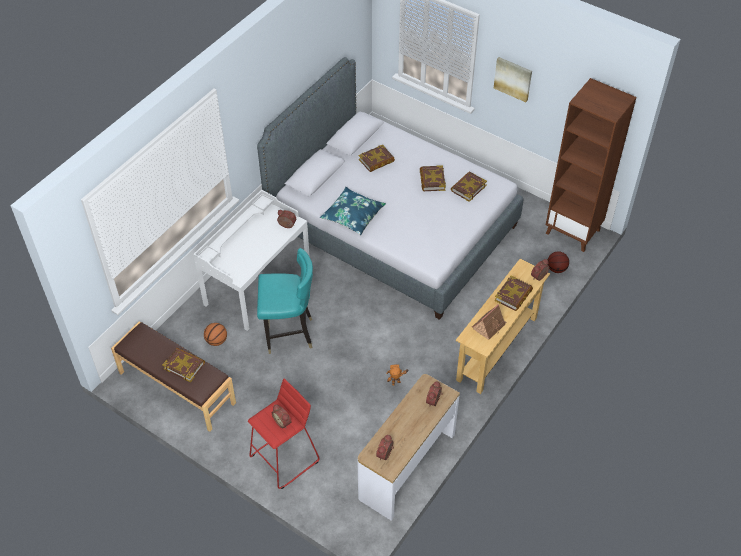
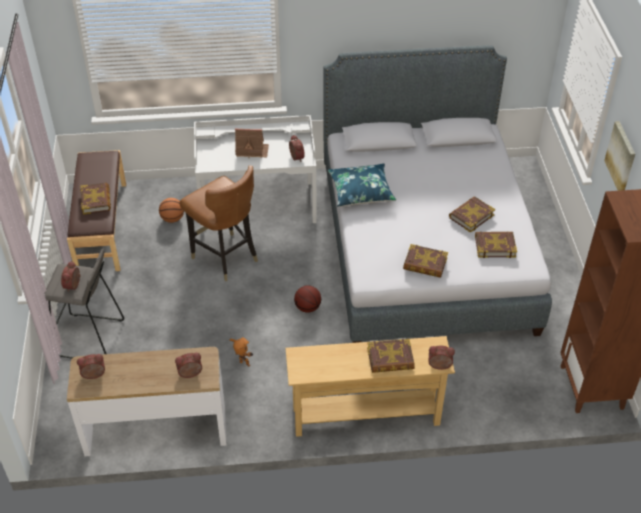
camera: 50 degrees right, 5 degrees down
(285, 459) = (89, 338): red stool -> grey stool
(288, 334) = (225, 257): turquoise chair -> brown chair
(376, 161) = (446, 167): book -> book (425, 264)
(489, 326) = (329, 363): toy house -> toy house (251, 150)
(556, 269) = (524, 403): basketball -> basketball (307, 307)

